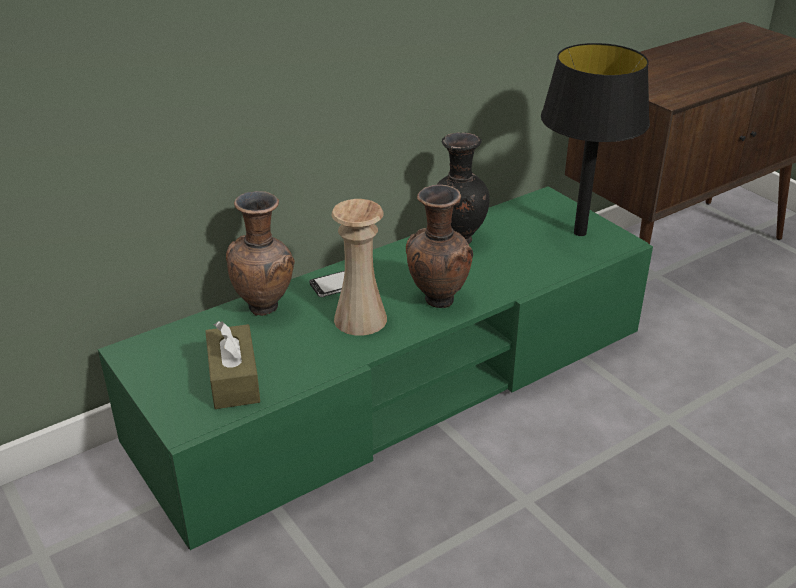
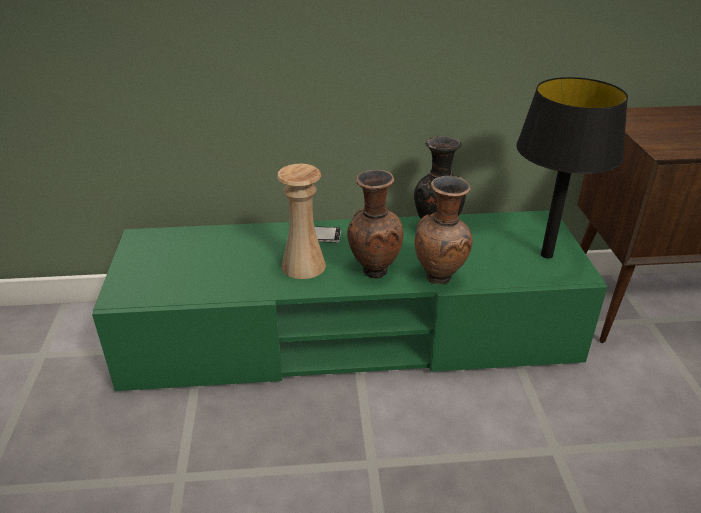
camera: 30 degrees right, 0 degrees up
(234, 379) = (178, 278): brown tissue box -> none
(266, 308) = (249, 236): brown vase -> brown vase (440, 278)

